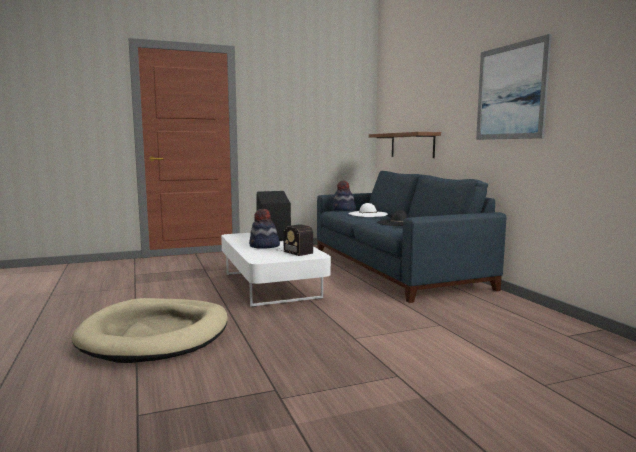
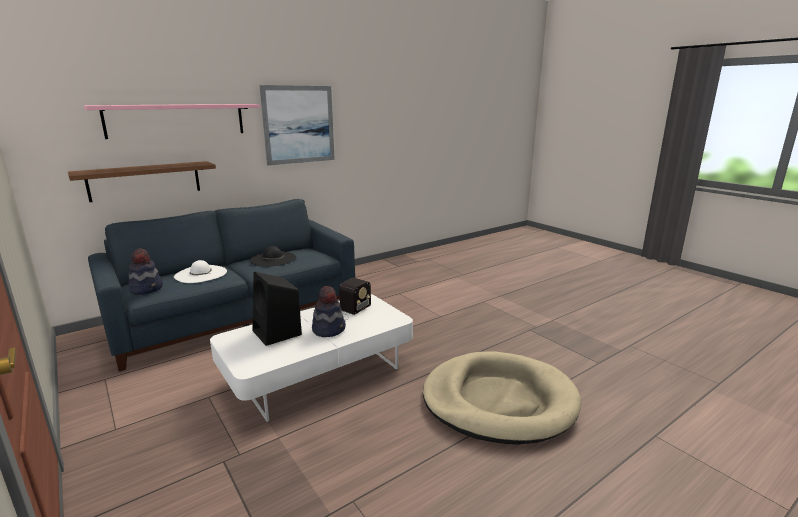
camera: 105 degrees left, 10 degrees up
(431, 96) = (177, 120): none -> pink shelf

